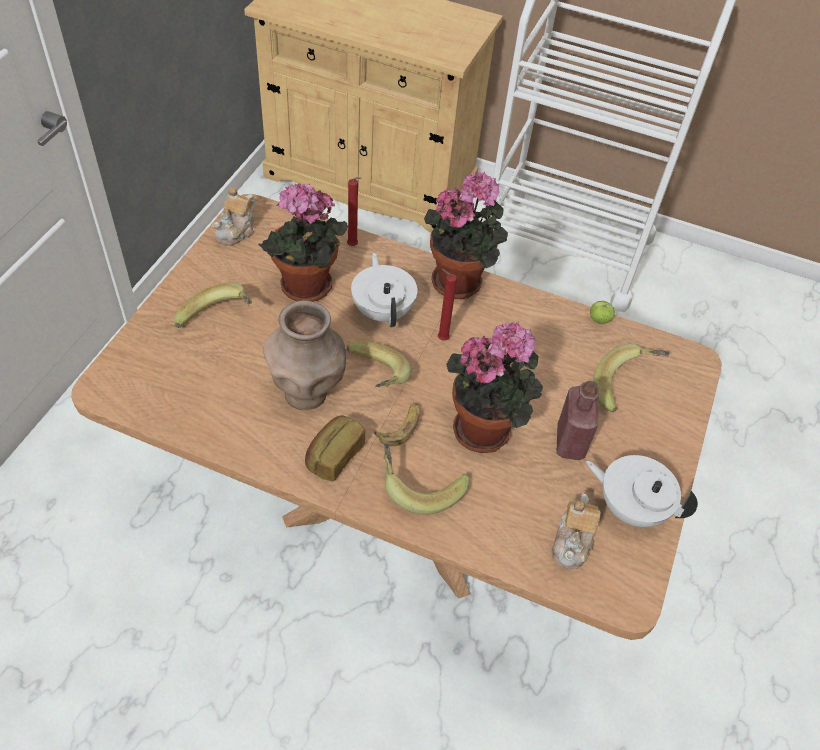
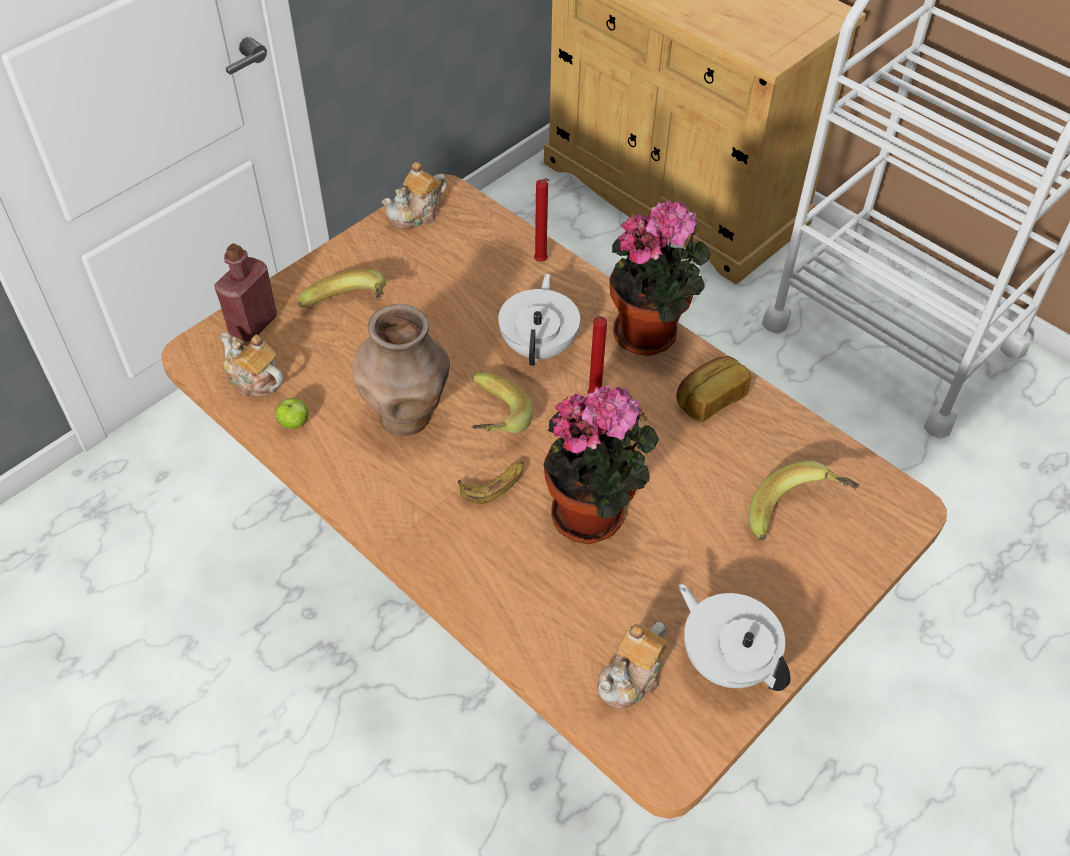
camera: 25 degrees right, 0 degrees up
(165, 397) = (254, 380): none -> teapot
(305, 289) = (461, 299): potted plant -> none
(333, 456) = (402, 494): bread -> bread (709, 399)
(420, 485) = (484, 556): banana -> none
(570, 442) = (690, 560): red bottle -> red bottle (253, 324)
(599, 320) = (805, 425): apple -> apple (294, 423)

